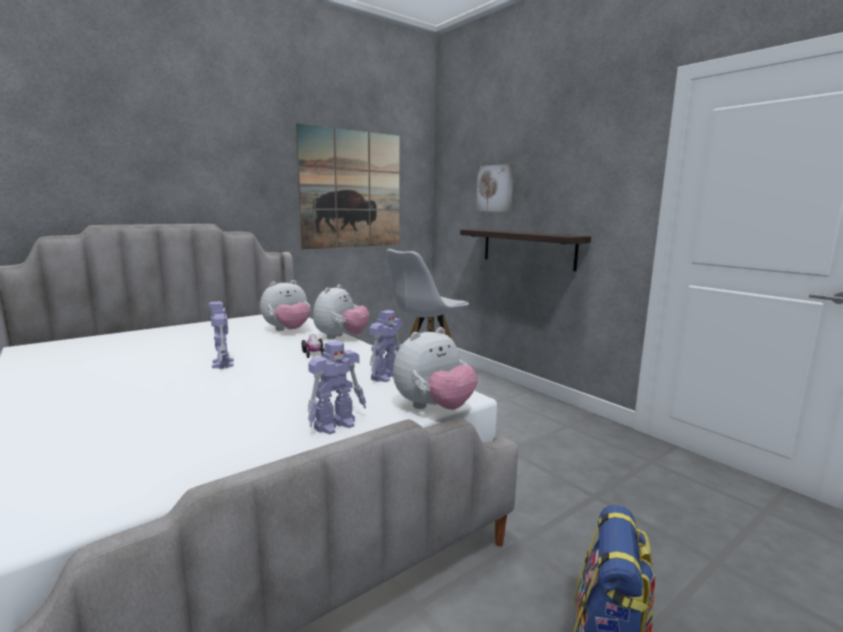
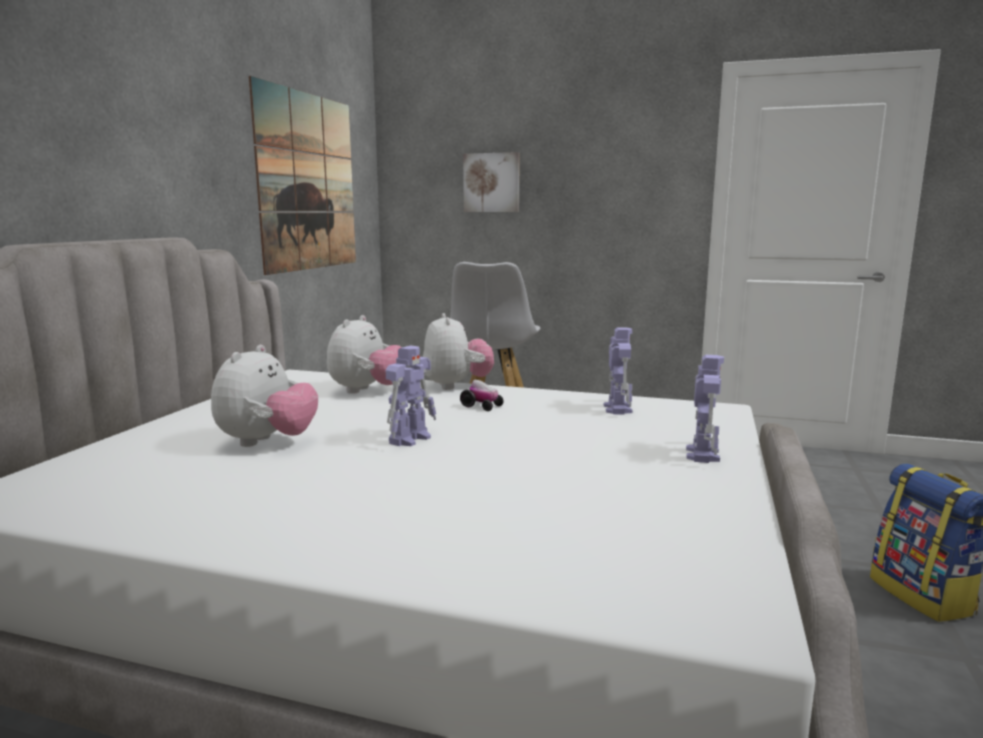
camera: 35 degrees left, 0 degrees up
(223, 364) = (410, 439): toy robot -> toy robot turned 90 degrees counterclockwise
(433, 408) = (729, 421): plush toy -> plush toy (267, 442)
(527, 248) = (547, 255): shelf -> none

